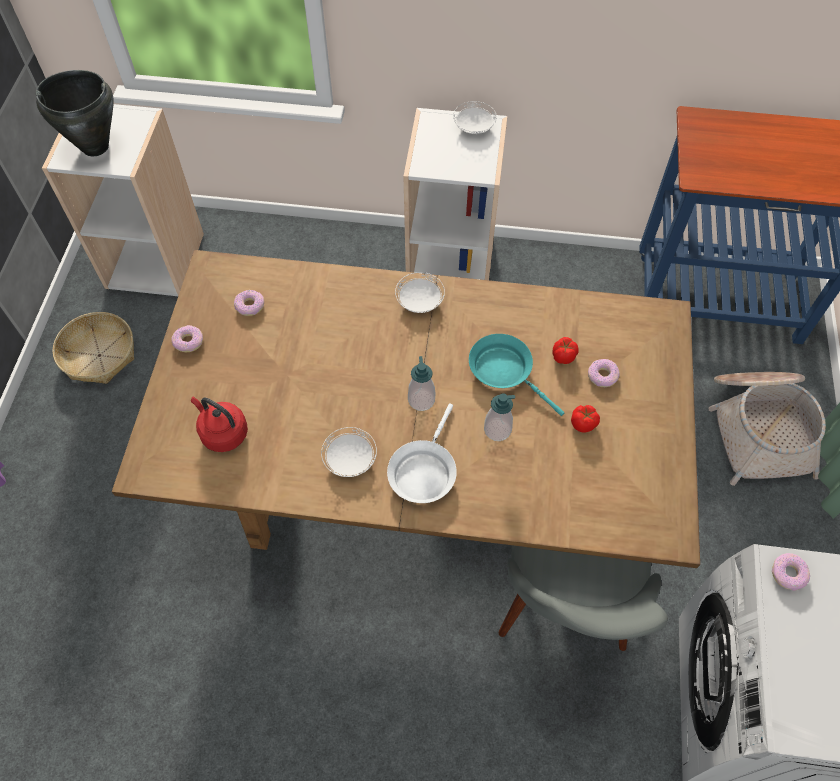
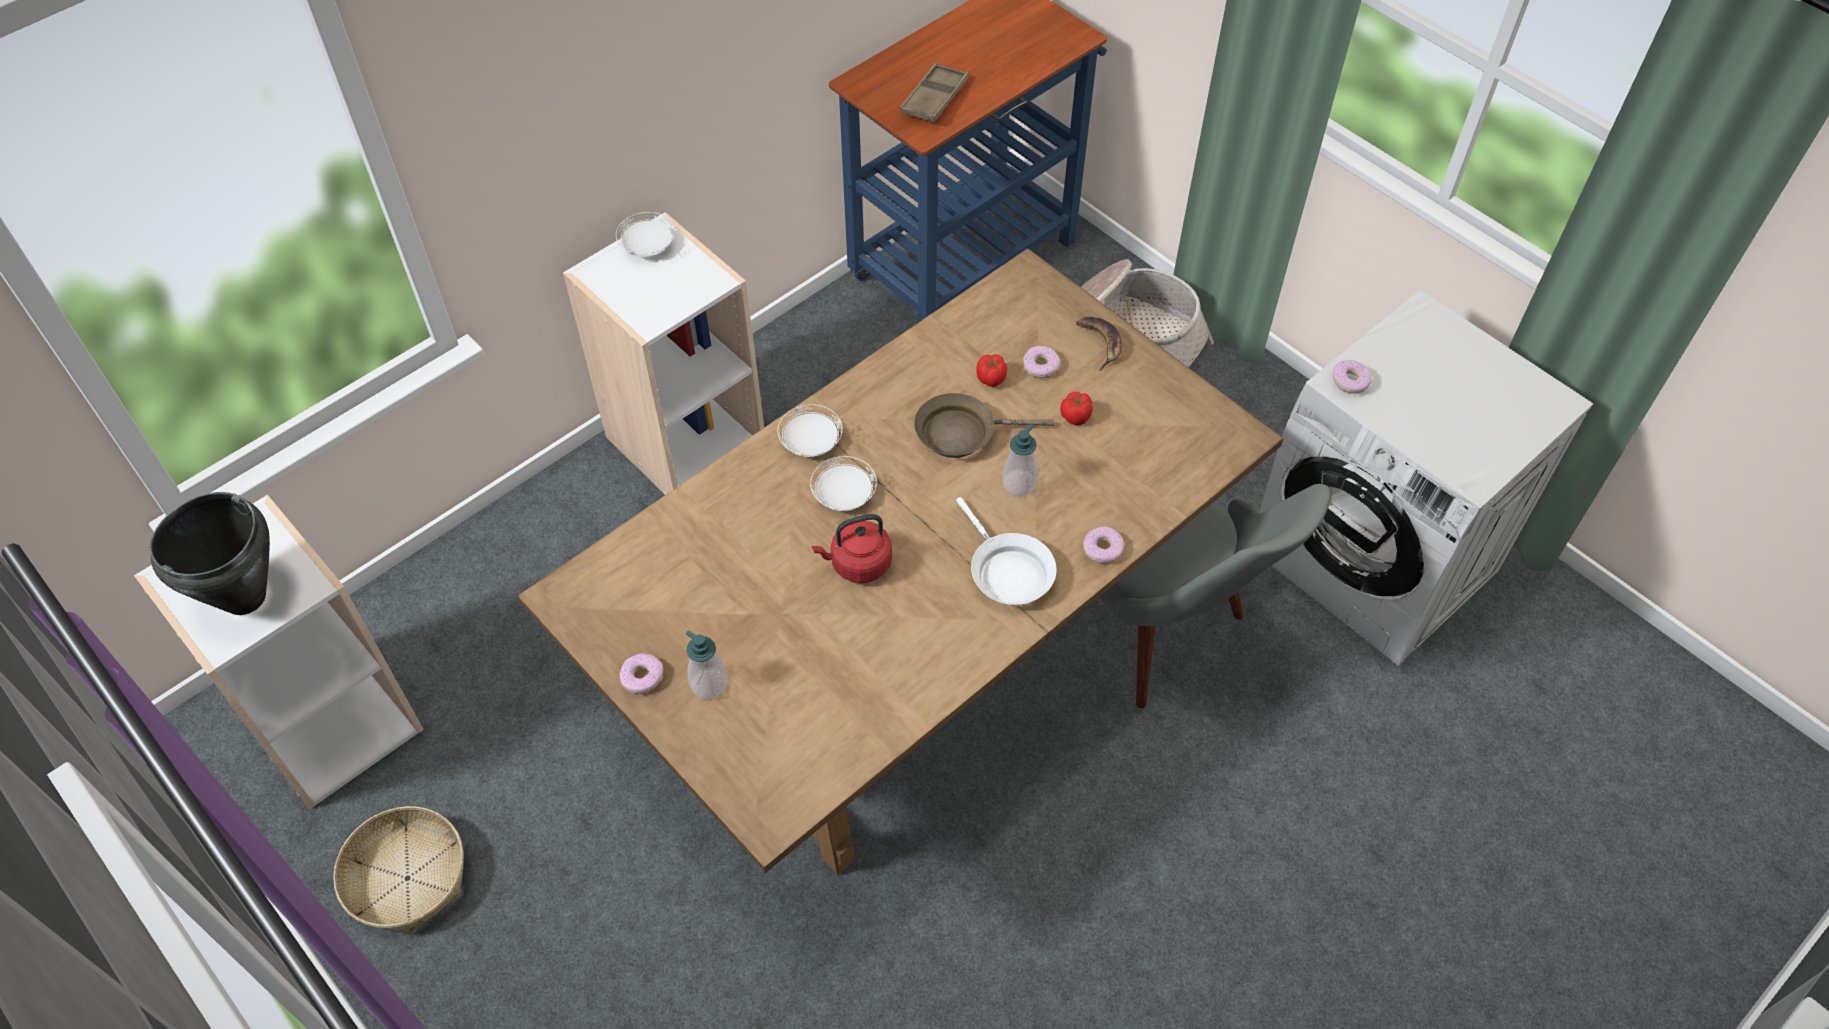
camera: 50 degrees left, 5 degrees down
(222, 433) = (794, 716): red kettle -> red kettle (858, 564)
(250, 306) = (656, 591): donut -> donut (1103, 549)
(350, 459) = (936, 623): white plate -> white plate (843, 495)
(421, 400) = (927, 520): soap dispenser -> soap dispenser (709, 684)
(505, 371) = (962, 433): turquoise frying pan -> brown frying pan
(658, 396) = (1100, 343): none -> banana
(731, 162) = (934, 98): none -> brown tray

